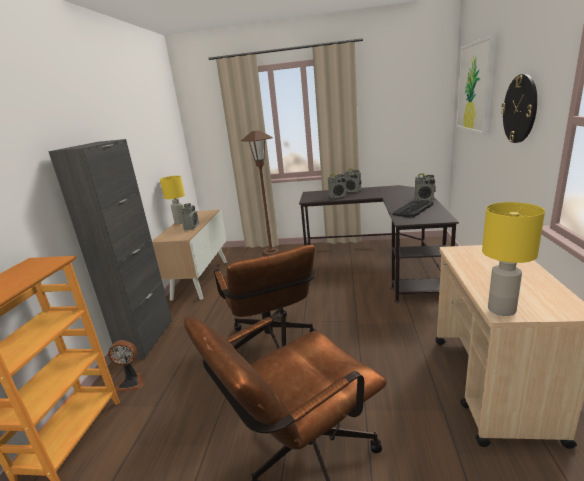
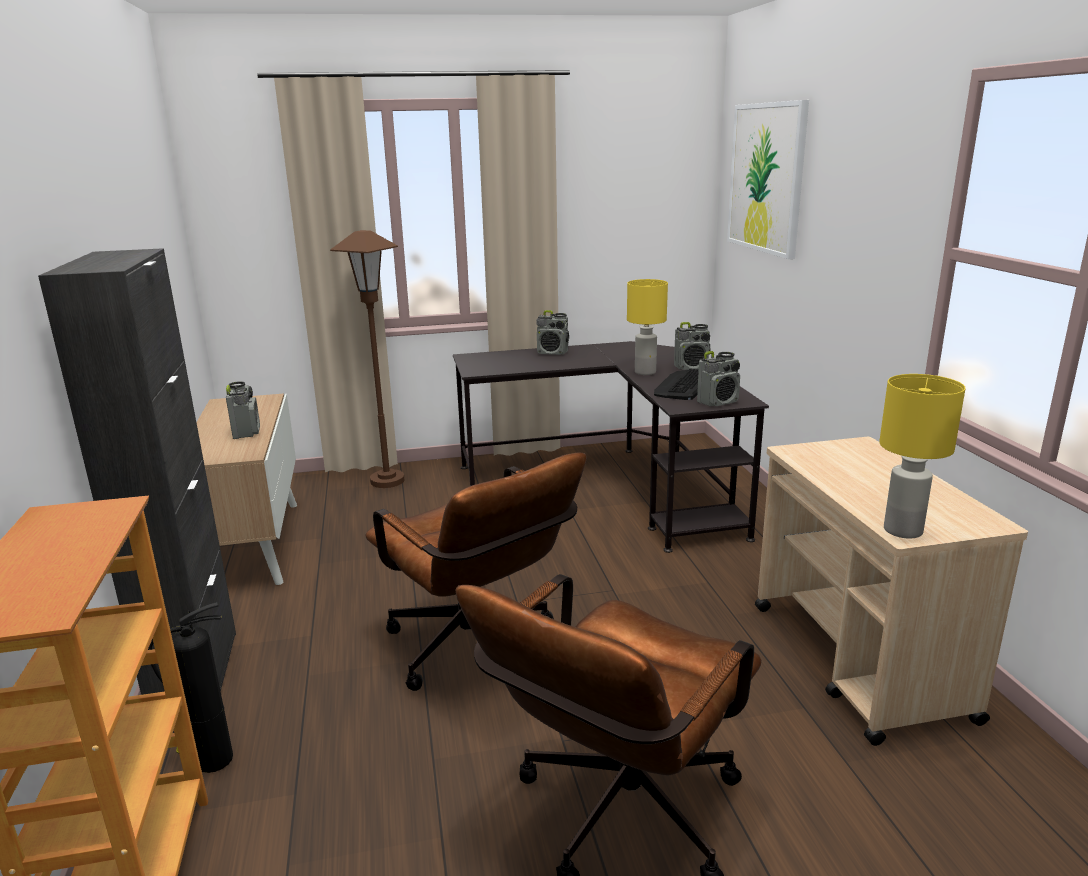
camera: 20 degrees left, 0 degrees up
(131, 382) = (212, 761): fan -> fire extinguisher
(180, 222) = (209, 423): yellow table lamp -> yellow table lamp (645, 372)
(338, 196) = (531, 363): radio -> radio (718, 402)
(520, 109) = (858, 226): wall clock -> none

